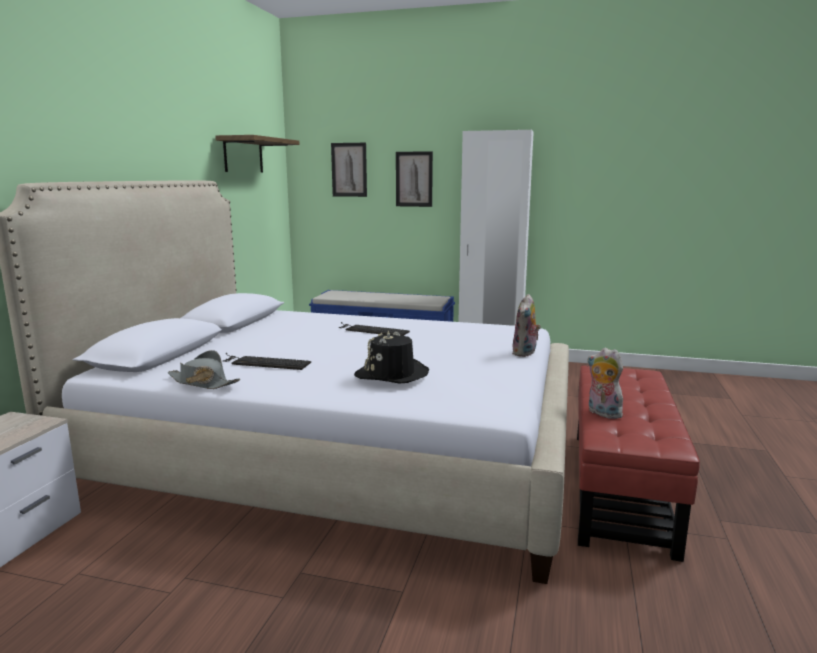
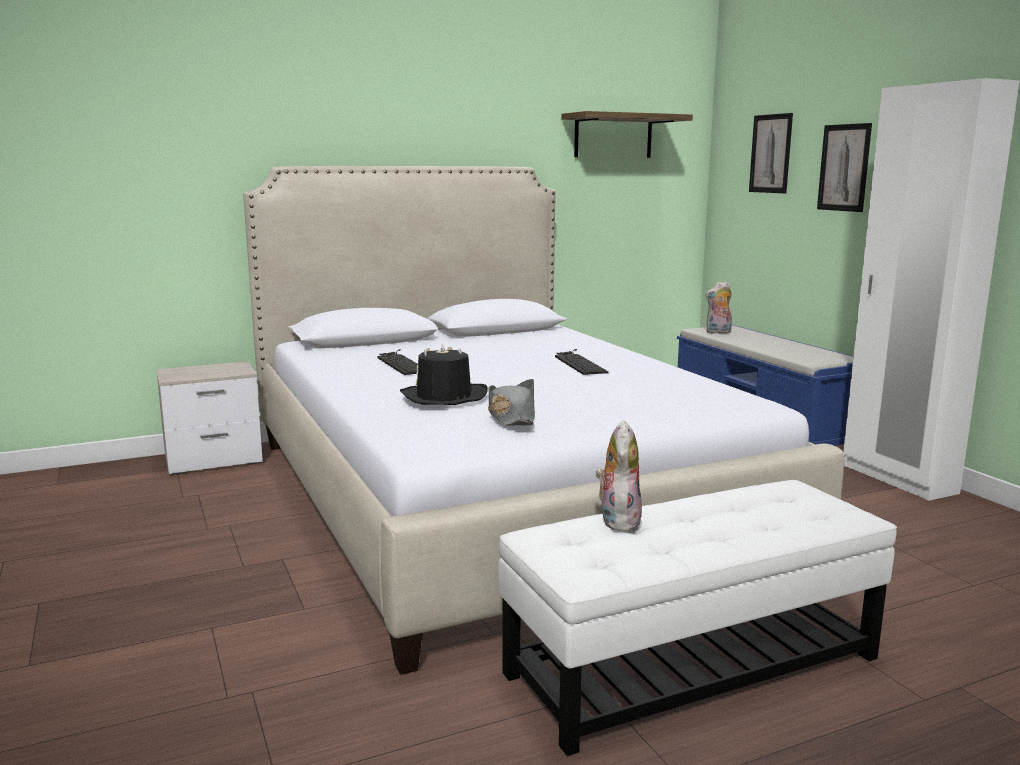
camera: 50 degrees right, 0 degrees up
(203, 383) = (323, 365): grey hat -> grey hat (511, 416)
(525, 353) = (649, 423): plush toy -> plush toy (718, 332)
(619, 487) = (691, 664): red ottoman -> white ottoman

